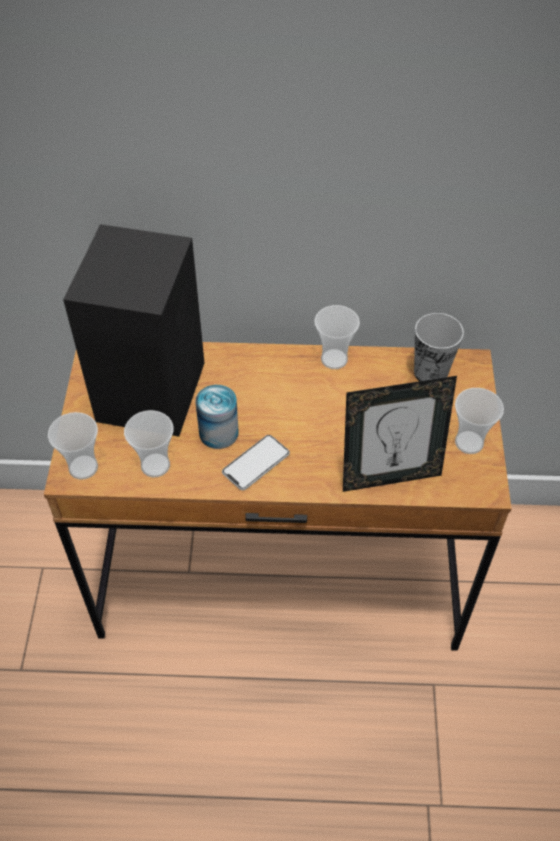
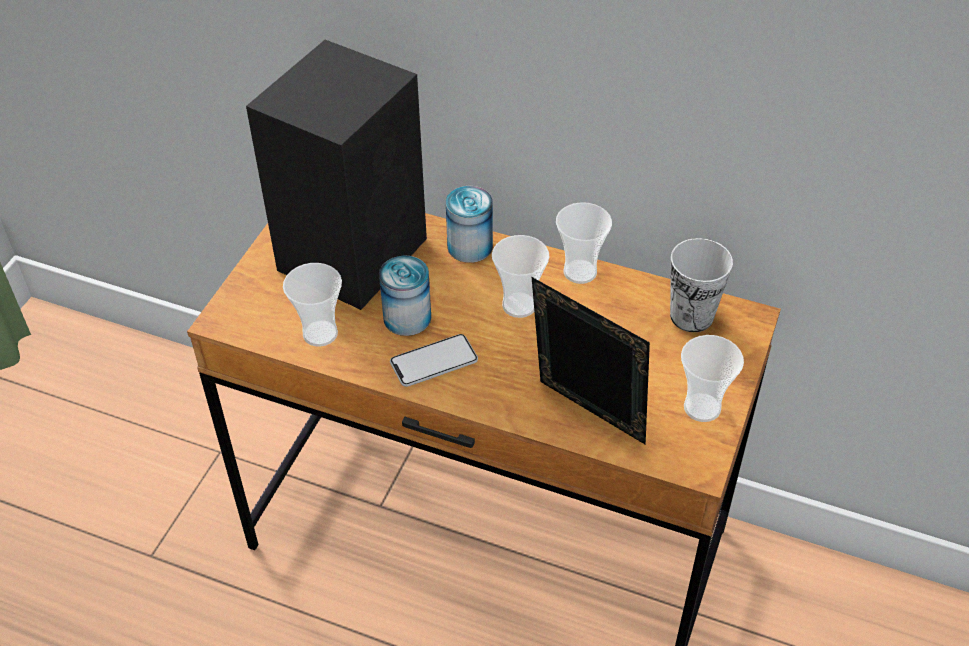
camera: 20 degrees right, 5 degrees down
(83, 467) = (241, 314): cup -> cup (519, 305)
(241, 360) = (470, 246): none -> can
(390, 476) = (585, 419): picture frame -> picture frame turned 150 degrees counterclockwise

